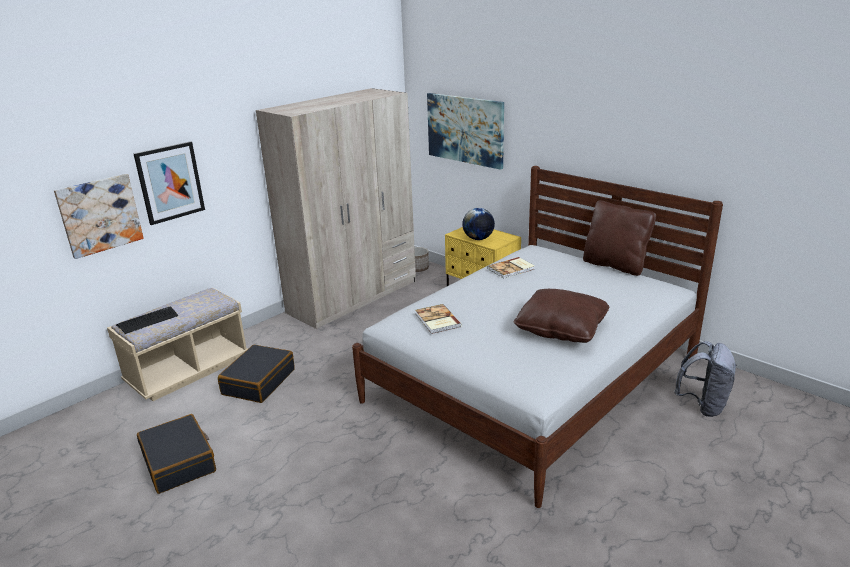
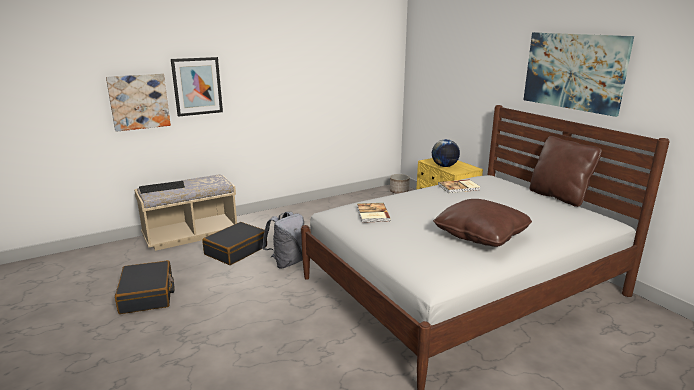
camera: 15 degrees right, 5 degrees down
(353, 296) = (339, 204): beige wardrobe -> none
(465, 129) = (447, 75): picture -> picture (573, 71)
(702, 405) = (625, 339): grey backpack -> grey backpack (287, 262)

